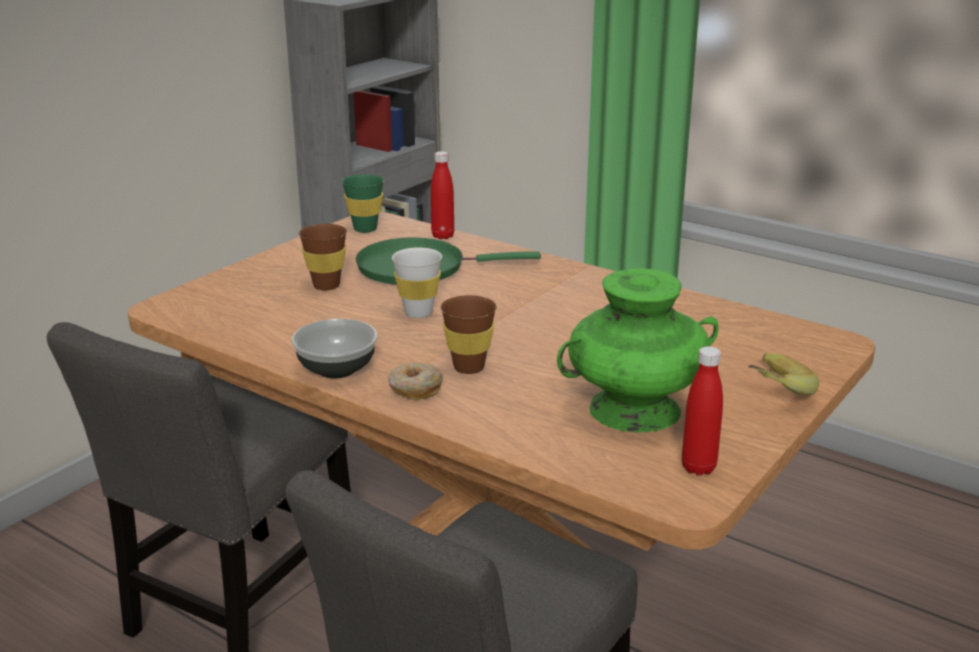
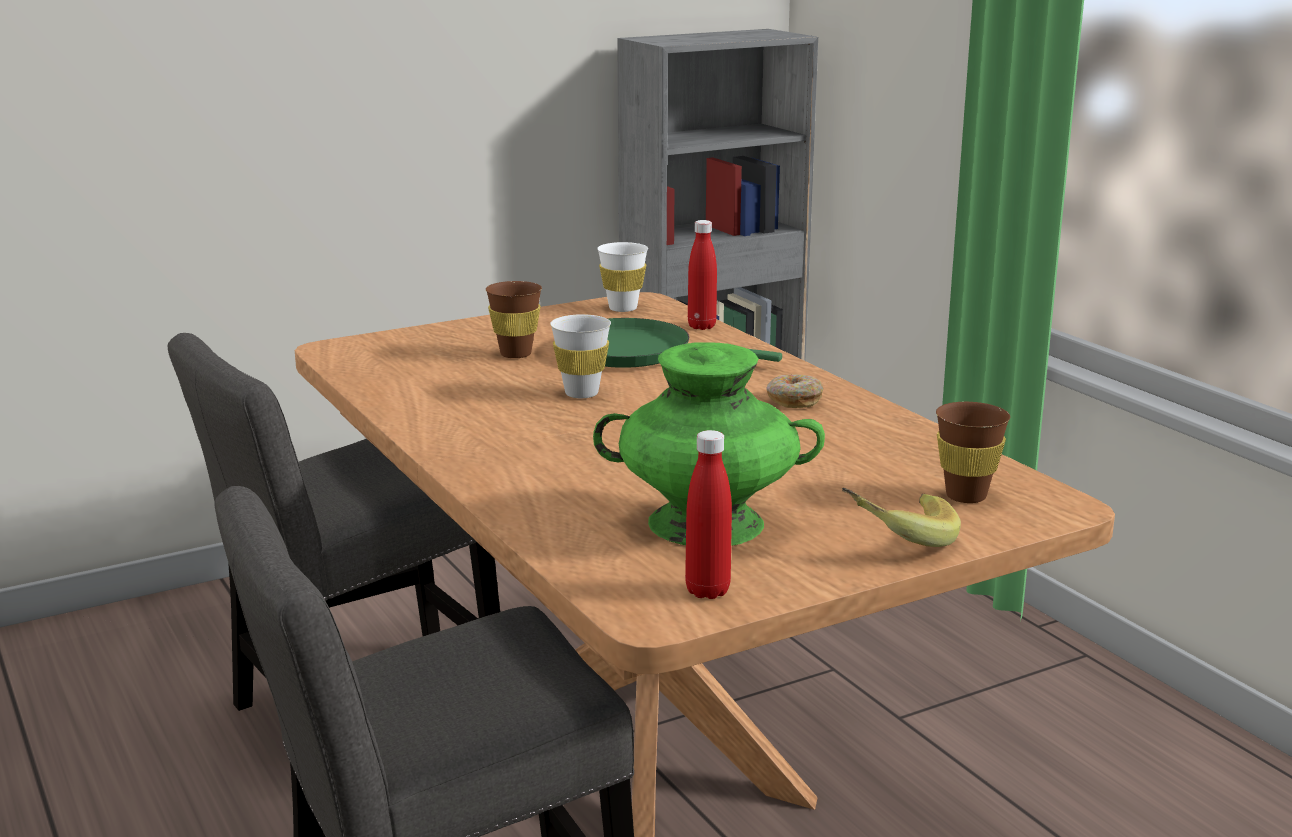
camera: 25 degrees right, 5 degrees down
(336, 369) = (432, 429): bowl -> none
(365, 229) = (623, 308): green cup -> white cup
(415, 389) = (489, 460): donut -> donut (793, 400)
(469, 367) = (571, 451): brown cup -> brown cup (966, 496)

